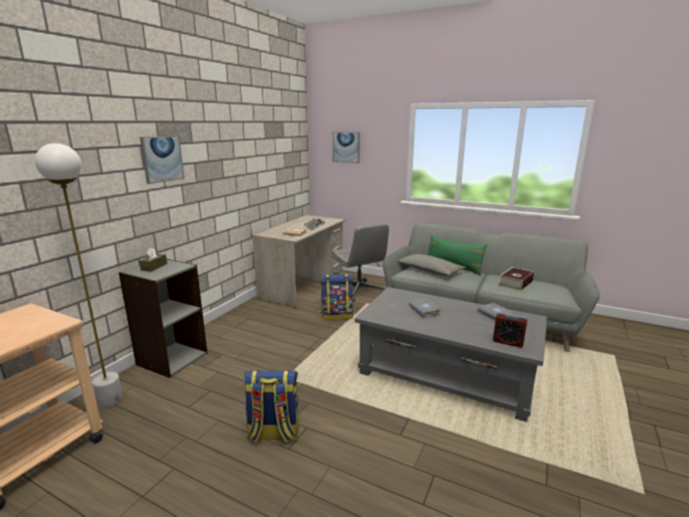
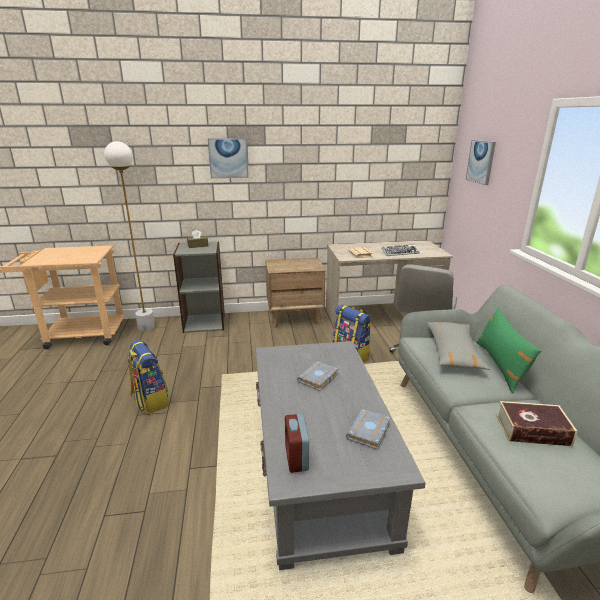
camera: 55 degrees right, 5 degrees up
(247, 314) = (295, 318): none -> brown nightstand

